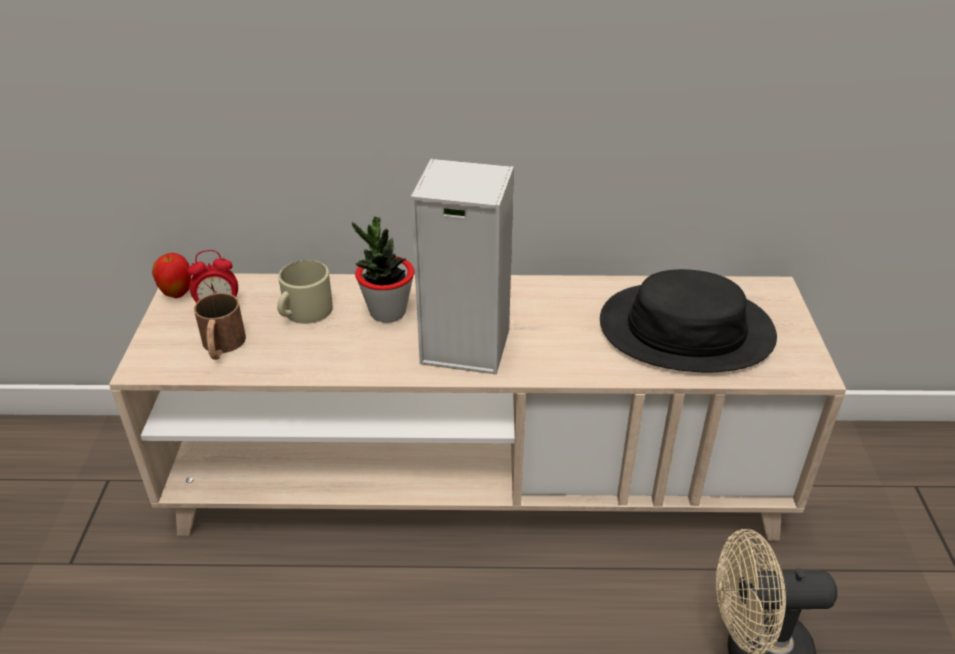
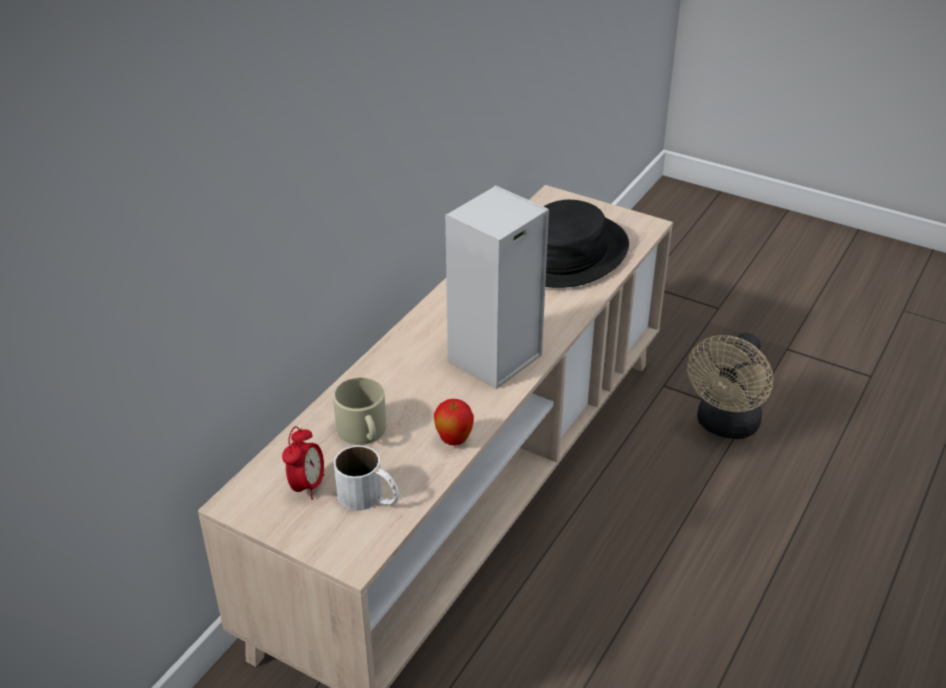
camera: 60 degrees left, 0 degrees up
(177, 294) = (249, 509): apple -> apple (454, 440)
(222, 346) = (369, 498): brown mug -> white mug
(387, 312) = (410, 383): potted plant -> none

